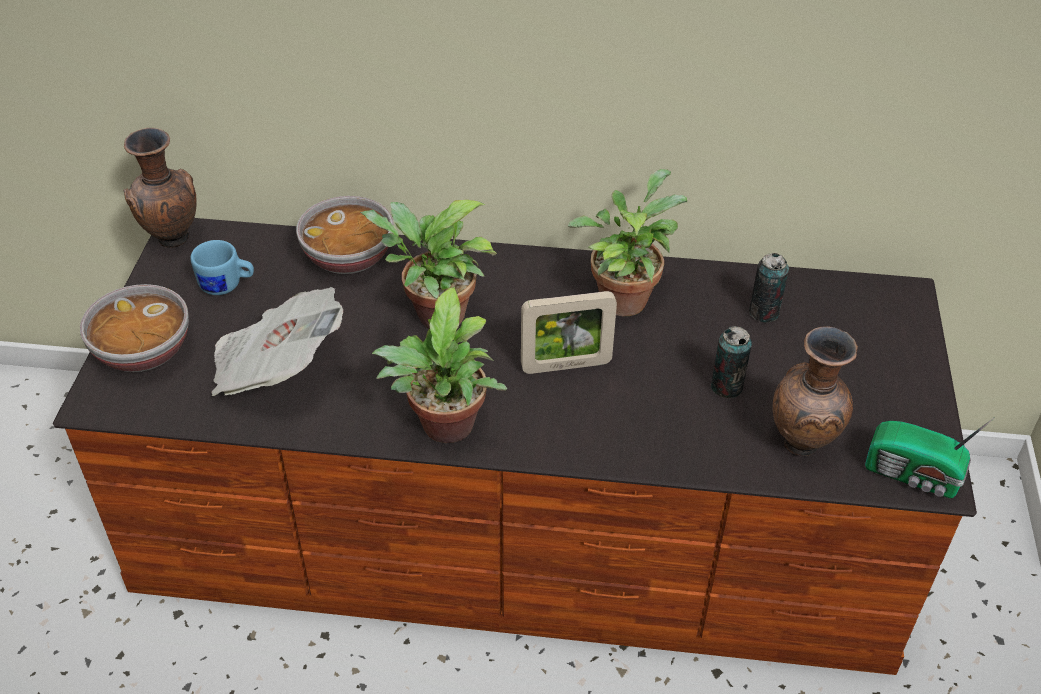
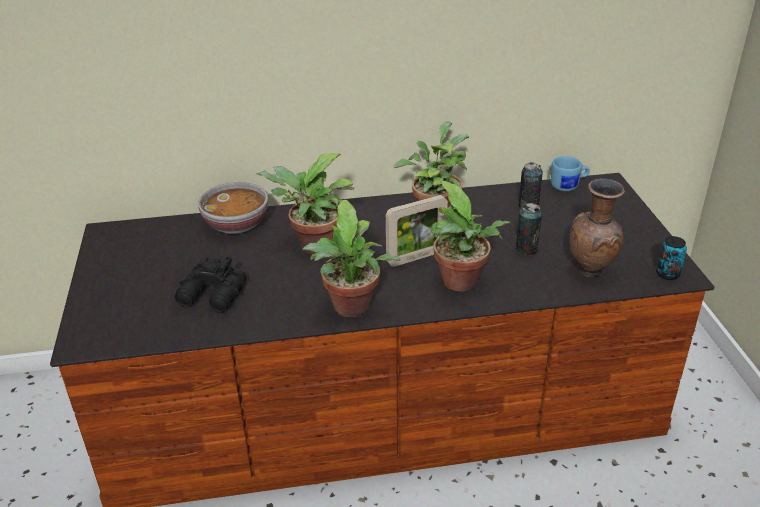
camera: 15 degrees left, 10 degrees down
(143, 352) = (106, 306): bowl -> none
(172, 241) = (101, 237): brown vase -> none
(227, 286) = (154, 255): blue mug -> blue mug (568, 186)
(277, 368) = (213, 296): newspaper -> black binoculars
(611, 423) = (462, 283): none -> potted plant
(914, 476) = (667, 274): radio -> can

